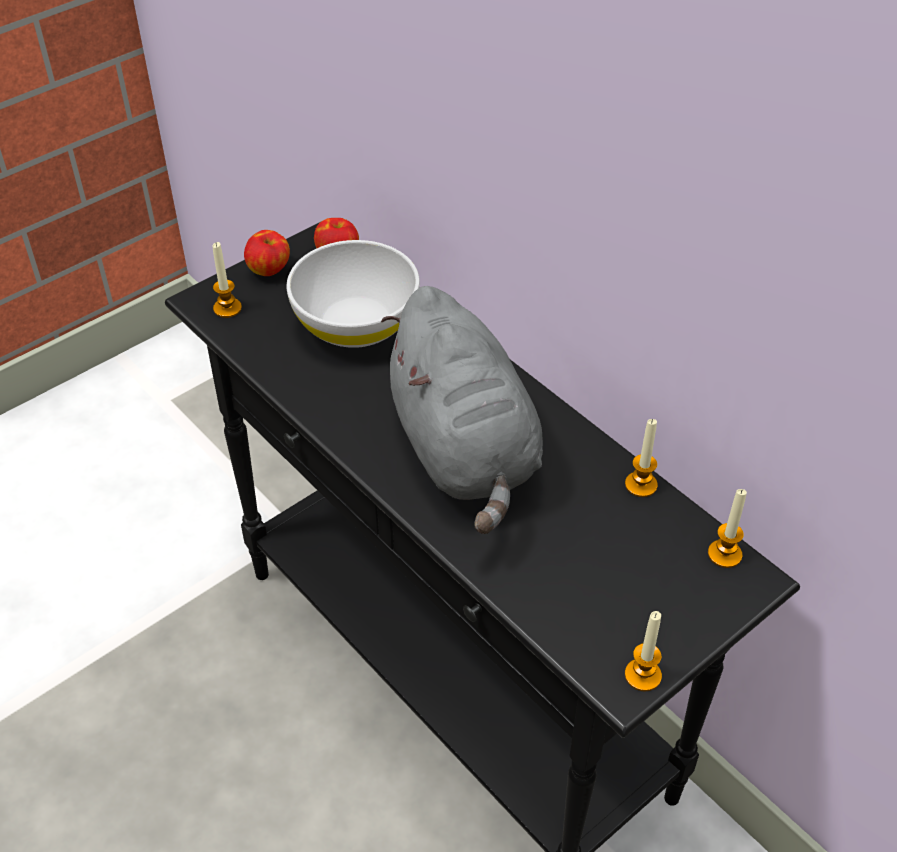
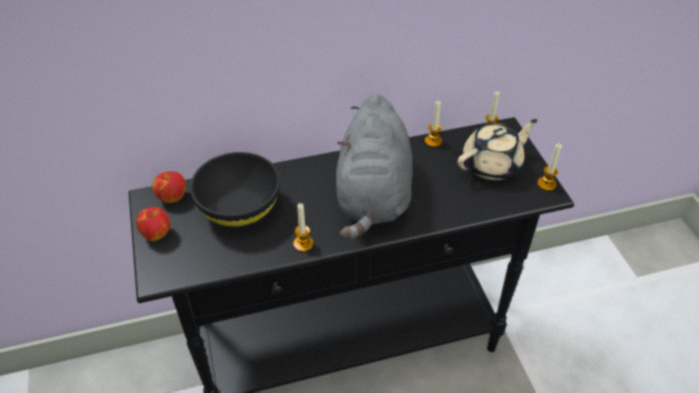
camera: 65 degrees left, 0 degrees up
(227, 308) = (176, 266): candle -> candle (303, 244)
(355, 322) = (239, 207): white bowl -> black bowl
(464, 451) = (373, 195): grey plush toy -> grey plush toy turned 90 degrees clockwise
(638, 582) = (492, 164): none -> beige teapot

